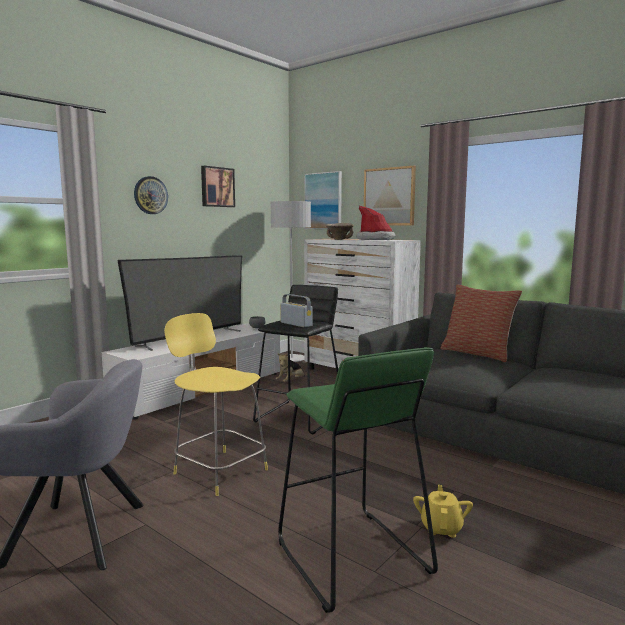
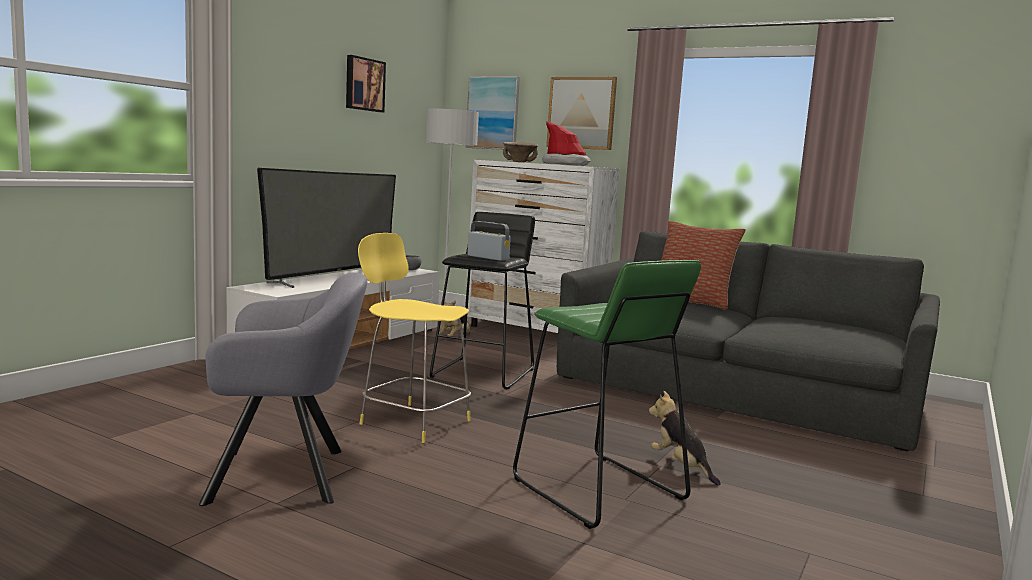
camera: 10 degrees left, 0 degrees up
(150, 195) = (287, 88): wall clock -> none
(441, 528) = (681, 467): yellow teapot -> plush toy

